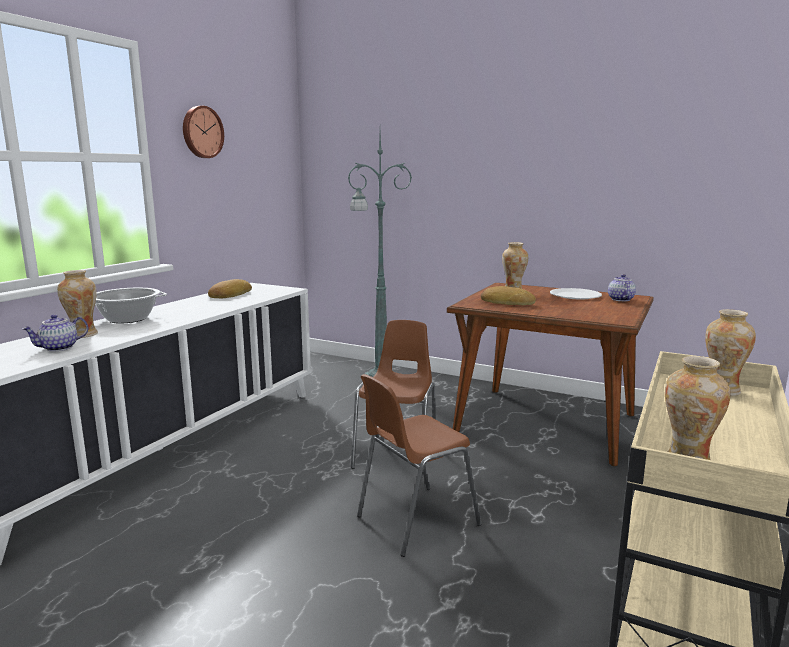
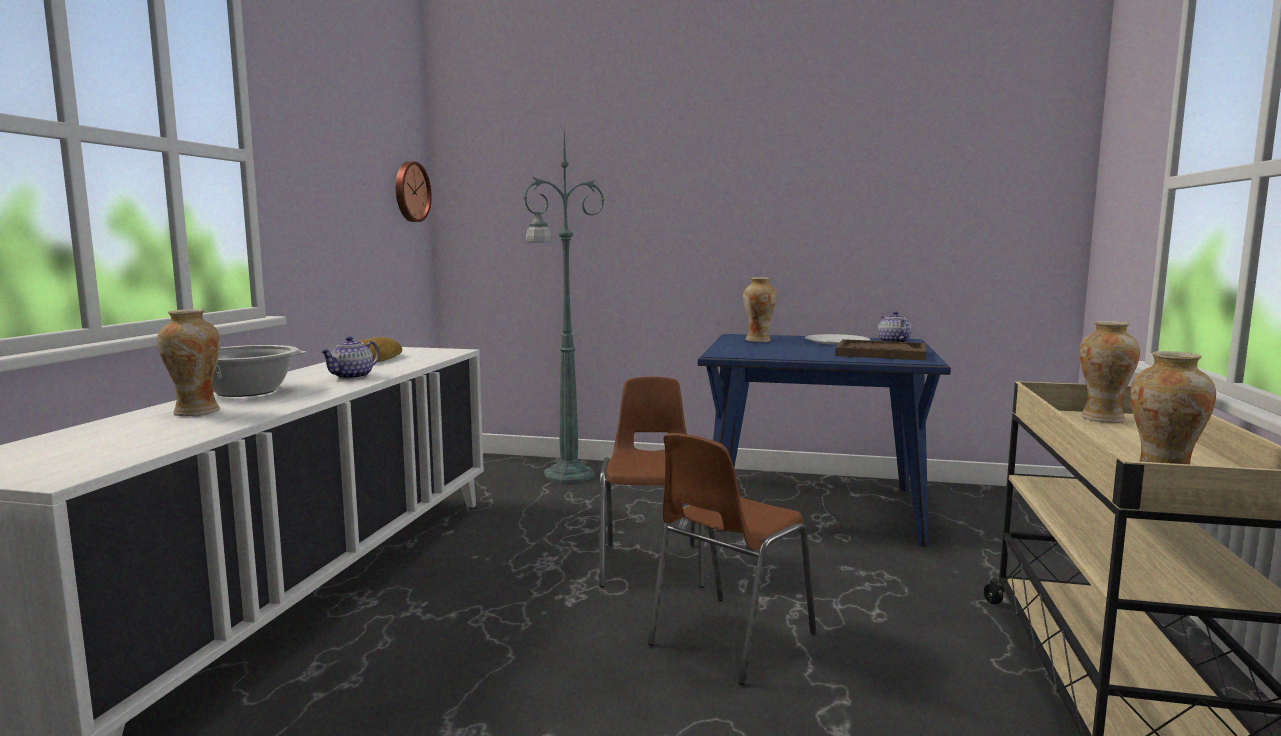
camera: 15 degrees left, 5 degrees down
(59, 348) = (175, 429): teapot -> teapot (352, 377)
(201, 132) = (317, 127): wall clock -> wall clock (410, 192)
(507, 302) = (767, 350): bread -> none
(545, 423) = (812, 508): brown dining table -> blue dining table
(595, 310) = (880, 353): none -> brown tray

